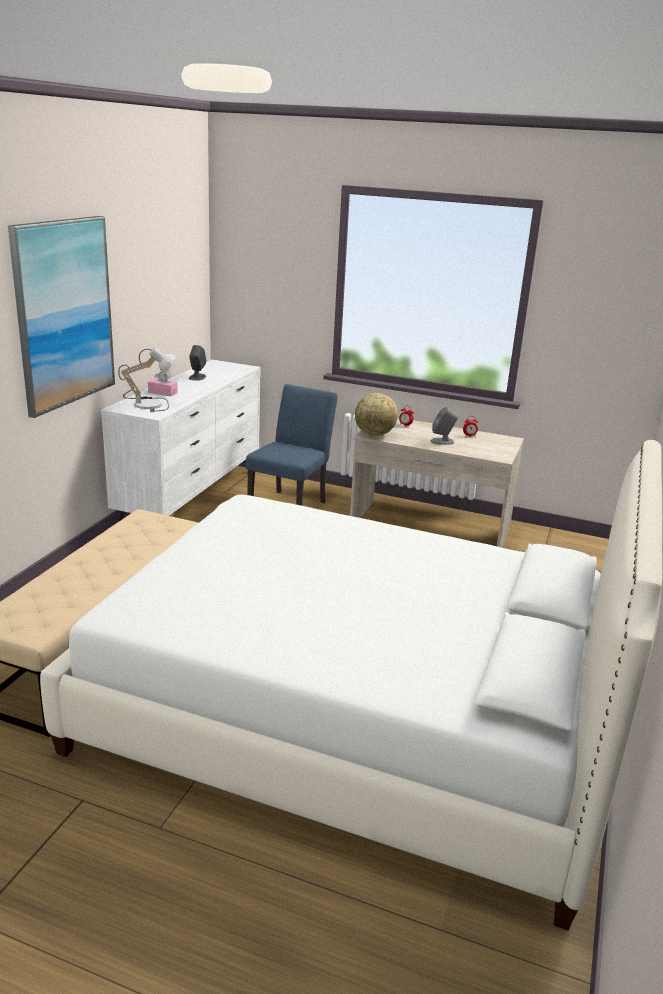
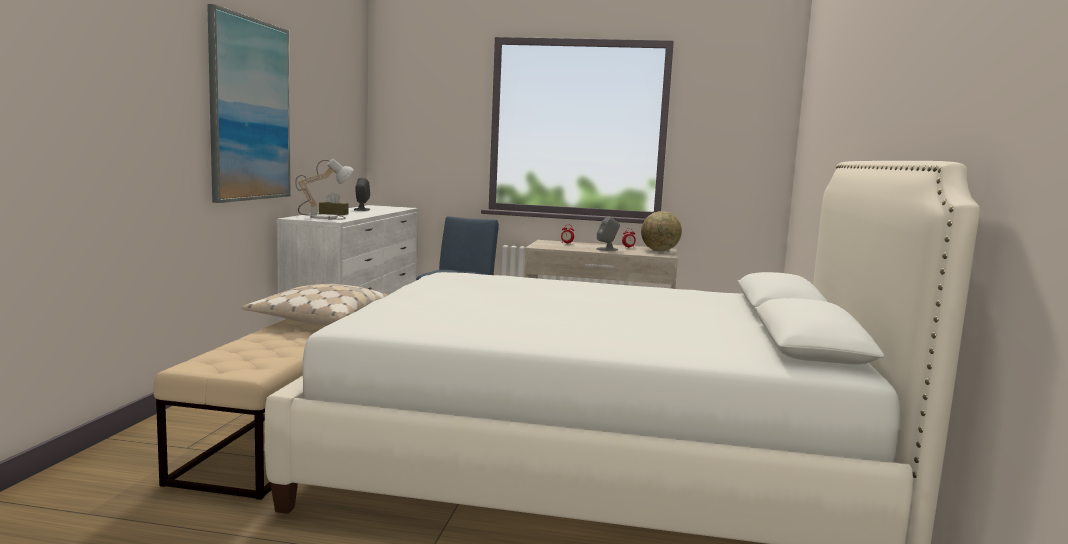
camera: 10 degrees left, 15 degrees down
(122, 544) = (319, 320): none -> beige pillow
(162, 392) = (333, 214): pink tissue box -> brown tissue box
(374, 434) = (543, 246): globe -> globe (660, 251)

